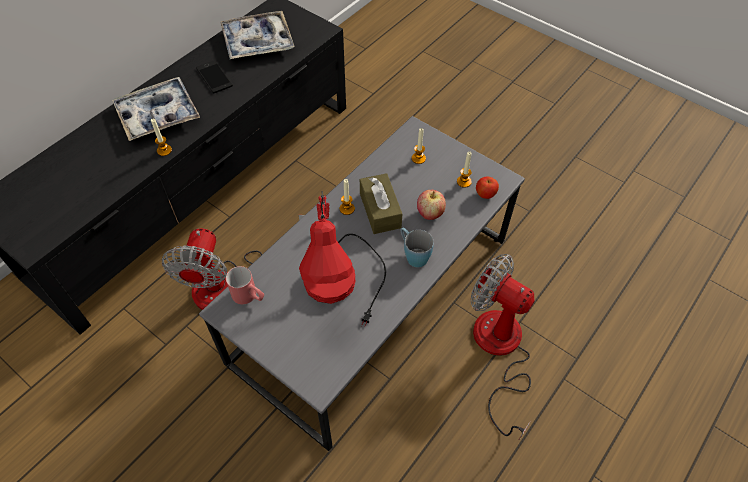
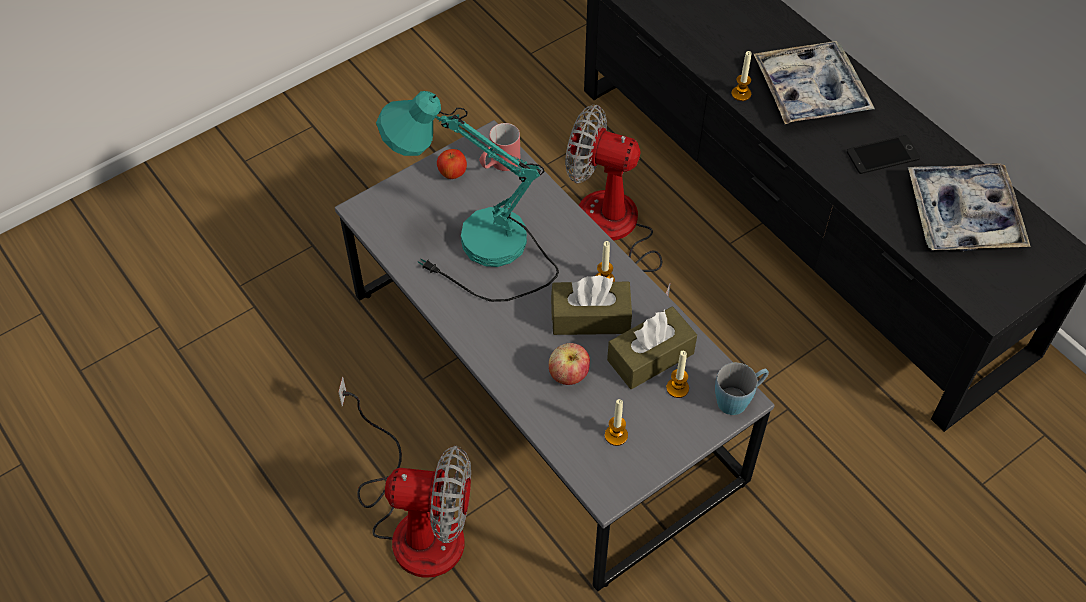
camera: 105 degrees right, 0 degrees up
(345, 289) = (477, 255): red table lamp -> turquoise table lamp
(400, 174) = (650, 357): none -> brown tissue box
(413, 255) = (505, 337): blue mug -> blue mug (738, 399)
(485, 194) = (583, 456): apple -> apple (452, 174)
(499, 351) = (415, 521): fan -> fan turned 45 degrees clockwise

